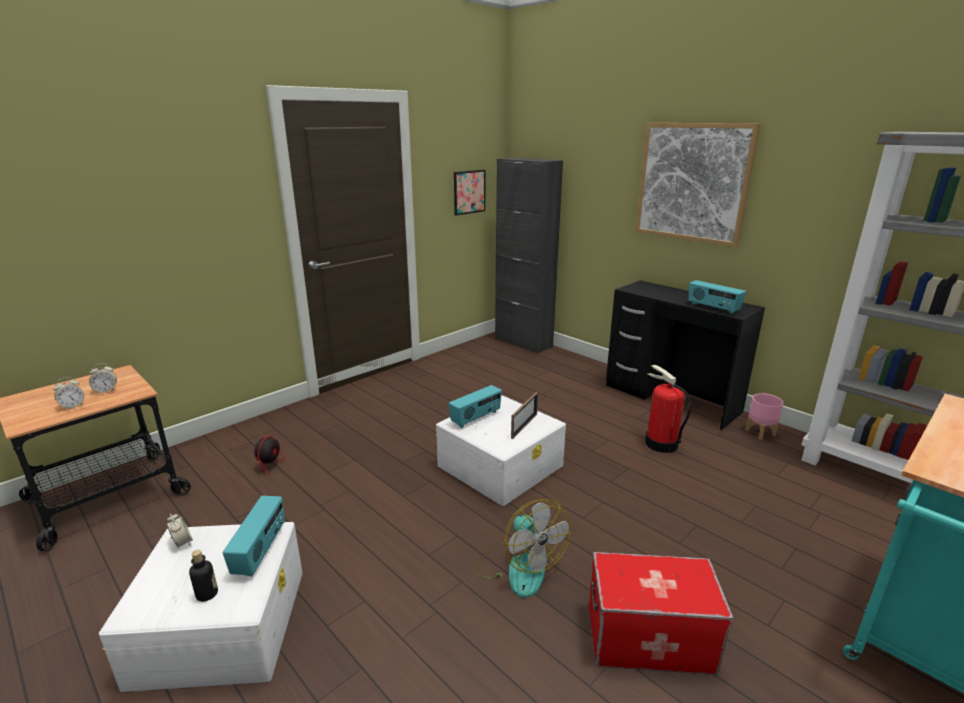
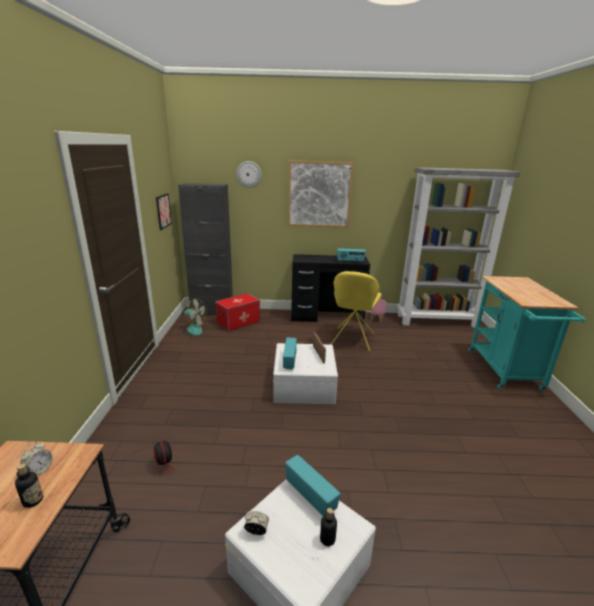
camera: 45 degrees left, 0 degrees up
(72, 406) = (33, 500): alarm clock -> bottle
(519, 567) = (382, 426): fan -> fan (190, 330)
(592, 146) = (249, 174): none -> wall clock
(649, 638) = (455, 421): storage box -> storage box (238, 322)
(660, 444) = (352, 340): fire extinguisher -> yellow chair

